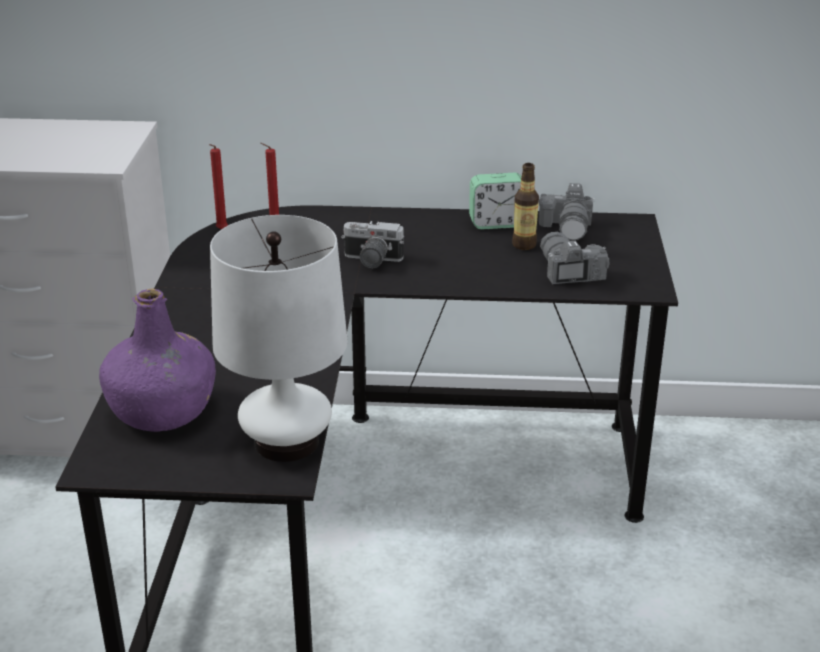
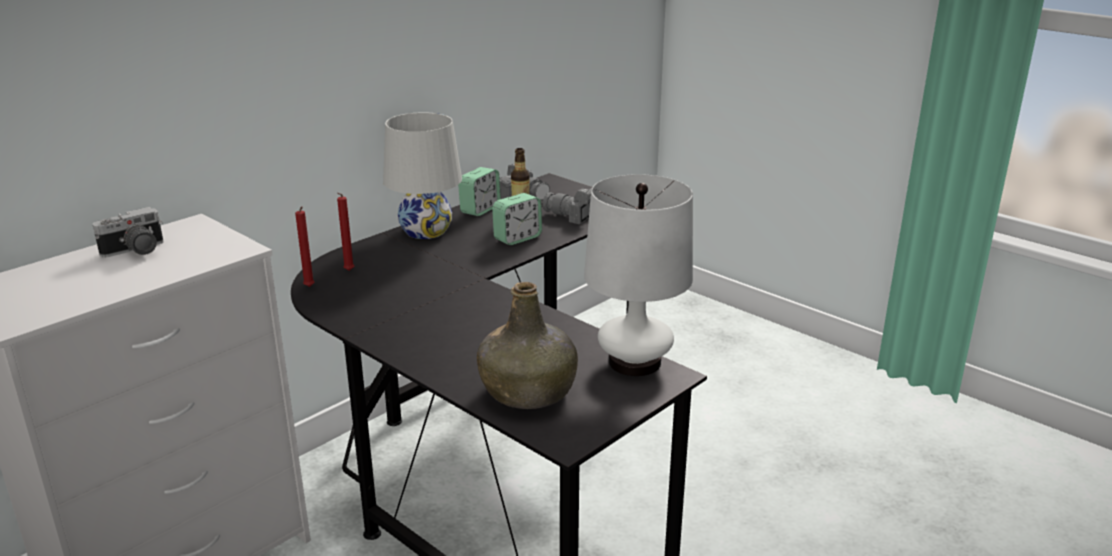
camera: 50 degrees left, 5 degrees down
(163, 409) = (528, 391): purple bottle -> green bottle
(371, 261) = (455, 258): camera -> camera (135, 251)
(405, 223) = (426, 231): none -> white table lamp
(464, 269) = (517, 238): none -> alarm clock

